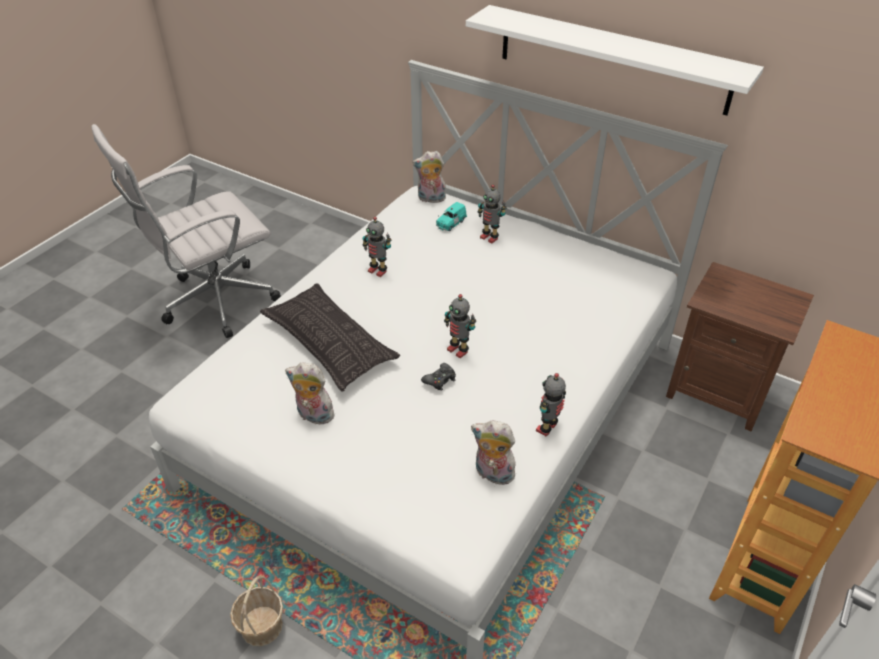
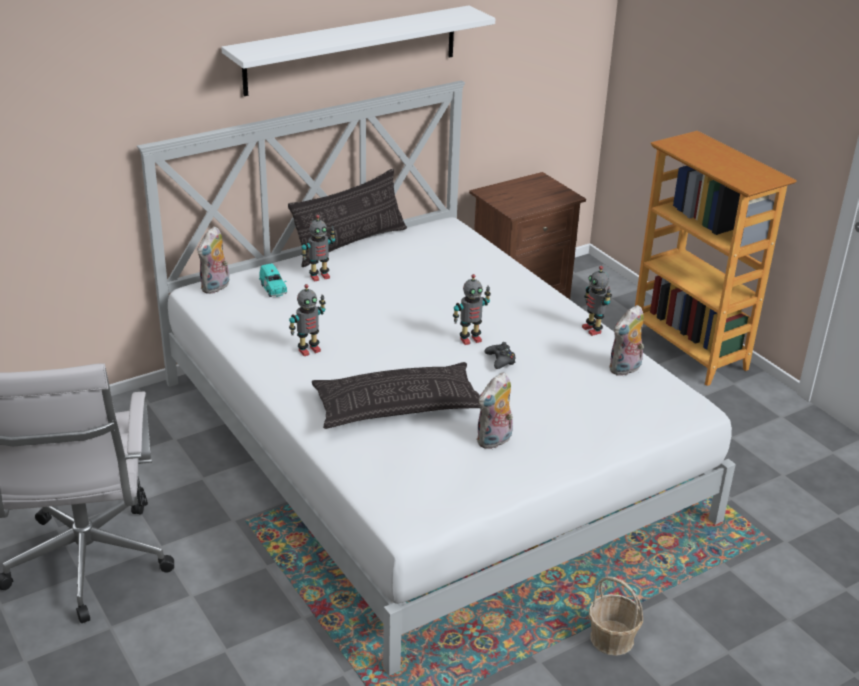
camera: 65 degrees left, 10 degrees down
(556, 234) = (350, 244): none -> pillow

